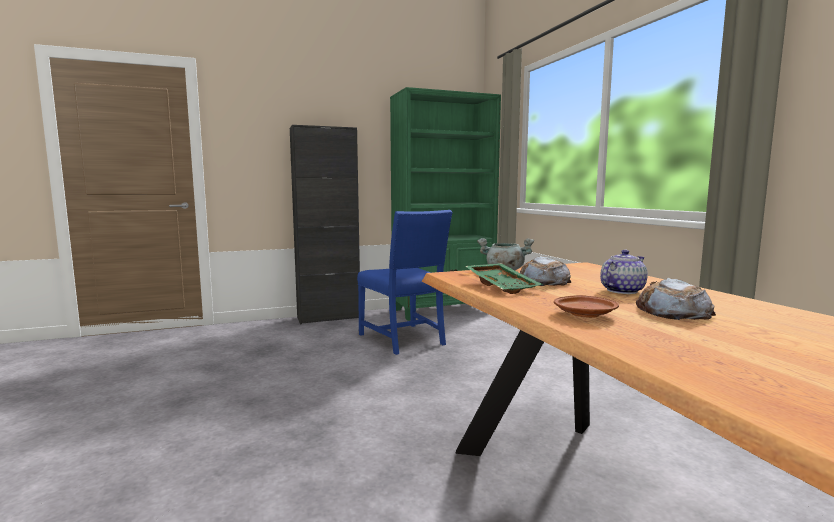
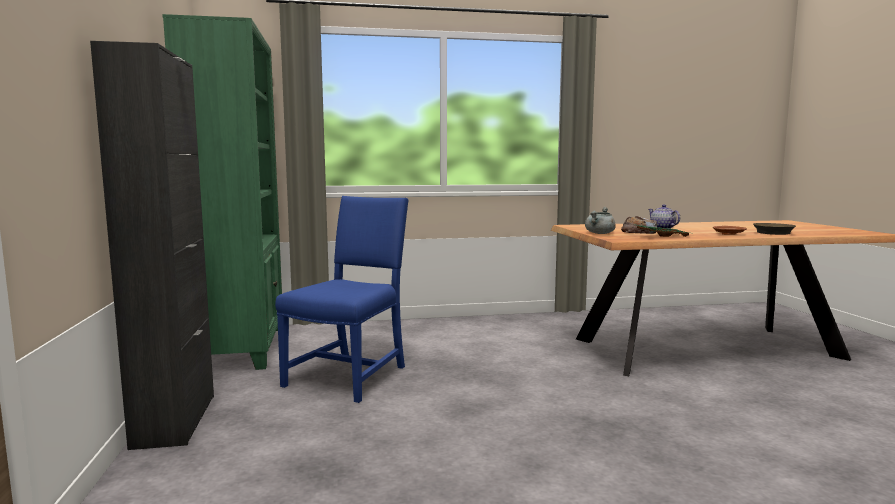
camera: 80 degrees left, 0 degrees up
(404, 340) = (350, 375): blue chair -> blue chair turned 45 degrees counterclockwise
(672, 311) = (709, 228): bread -> none
(680, 345) = (771, 232): none -> brown frying pan

